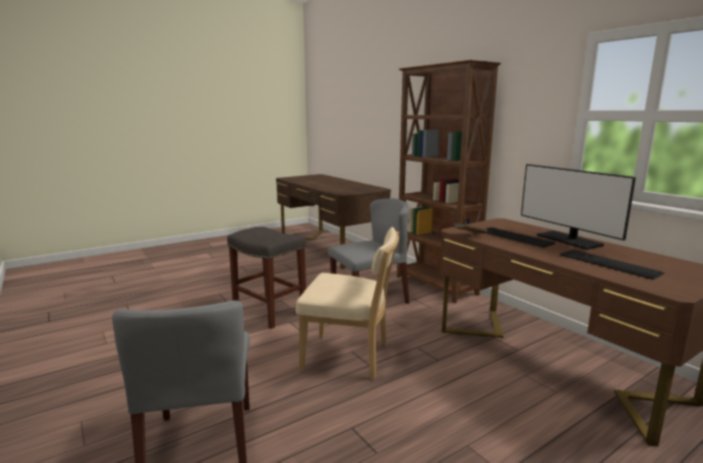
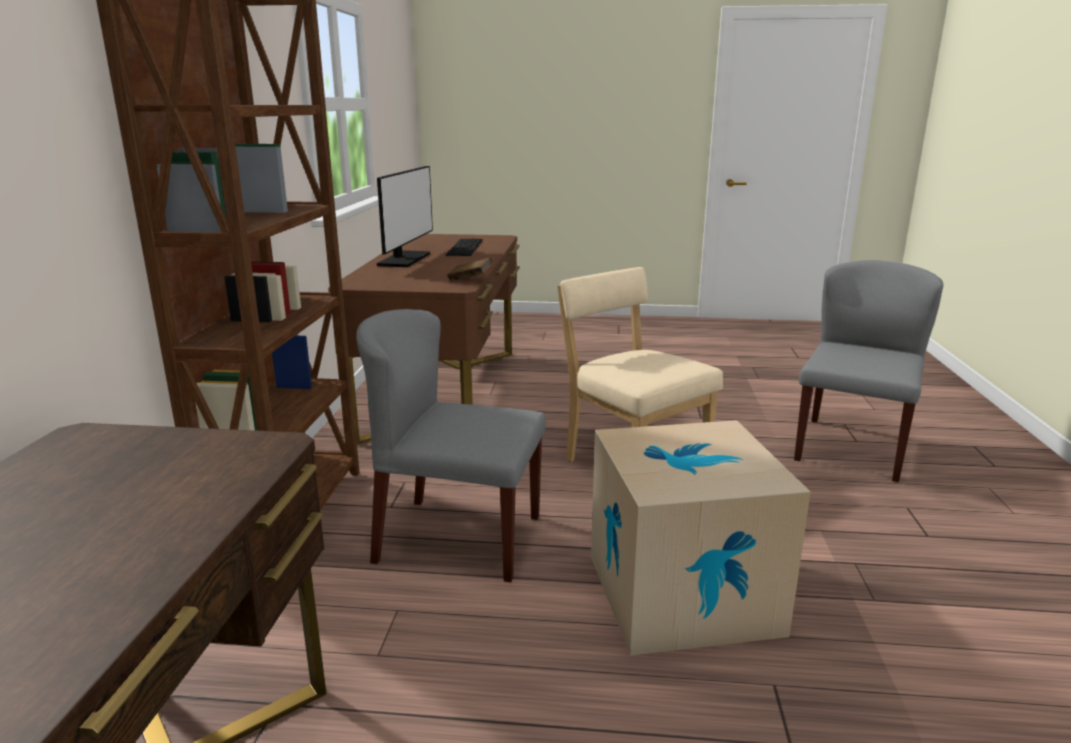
camera: 140 degrees left, 5 degrees up
(270, 312) = (682, 594): grey stool -> cardboard box
(515, 237) = (434, 270): keyboard -> none

